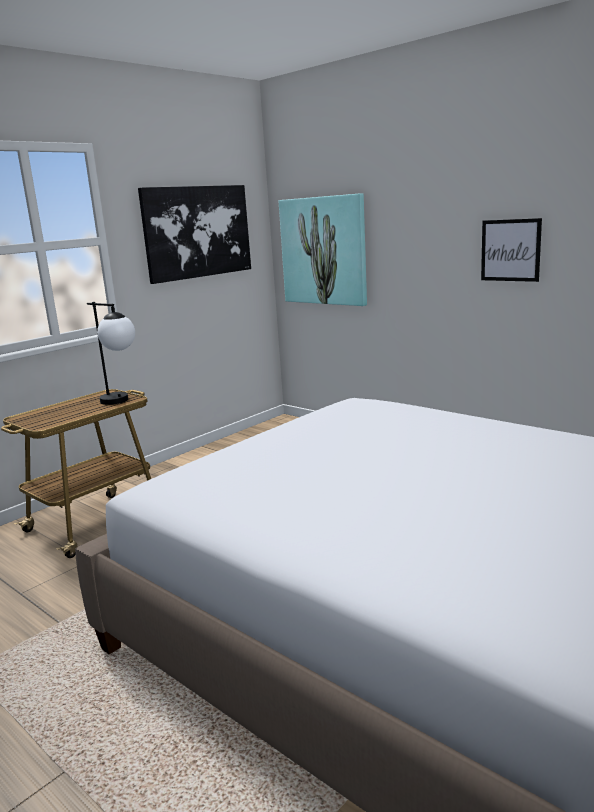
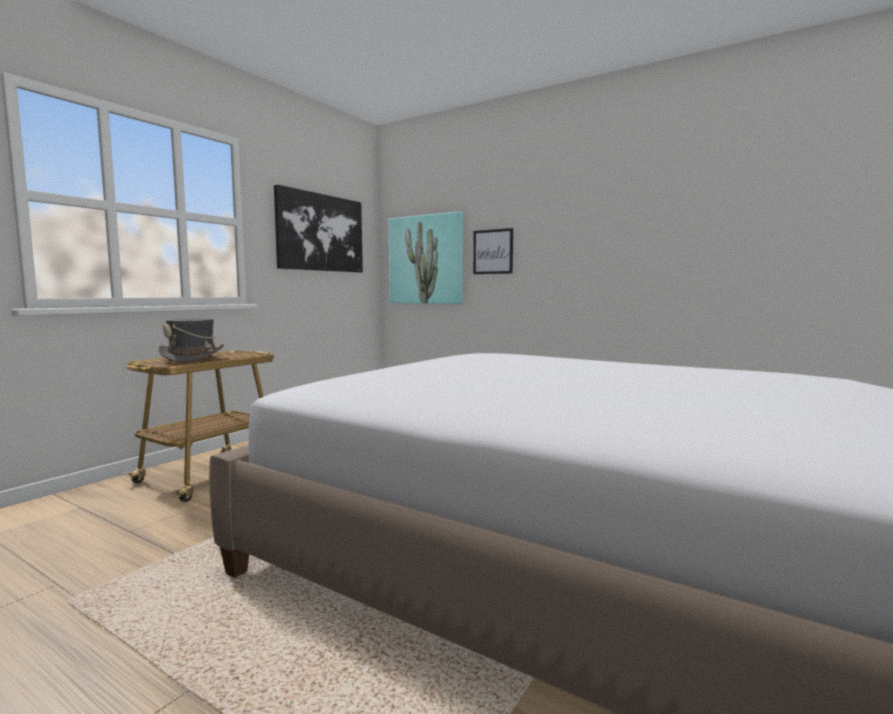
camera: 10 degrees left, 10 degrees down
(64, 411) = (192, 358): none -> grey hat
(122, 402) = (249, 356): table lamp -> none
(510, 250) = (585, 254): picture -> picture (493, 251)

